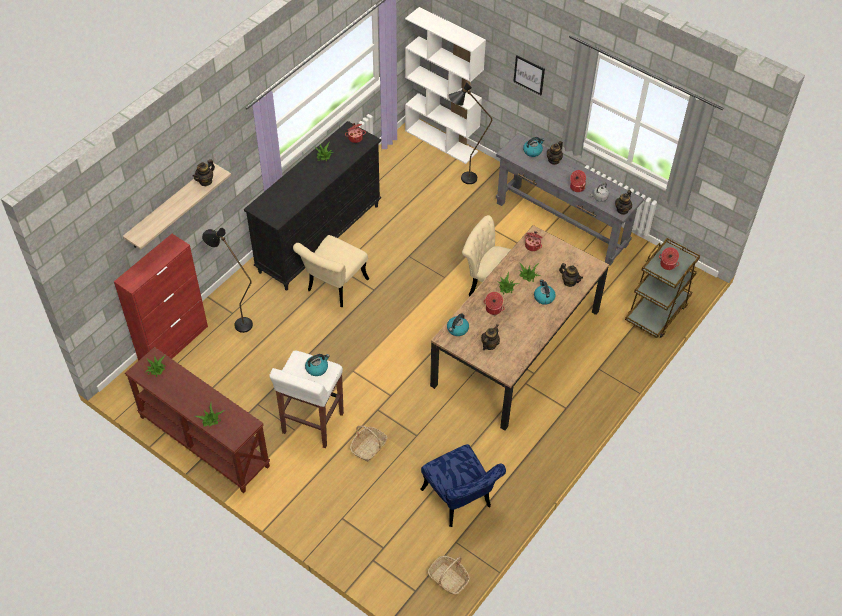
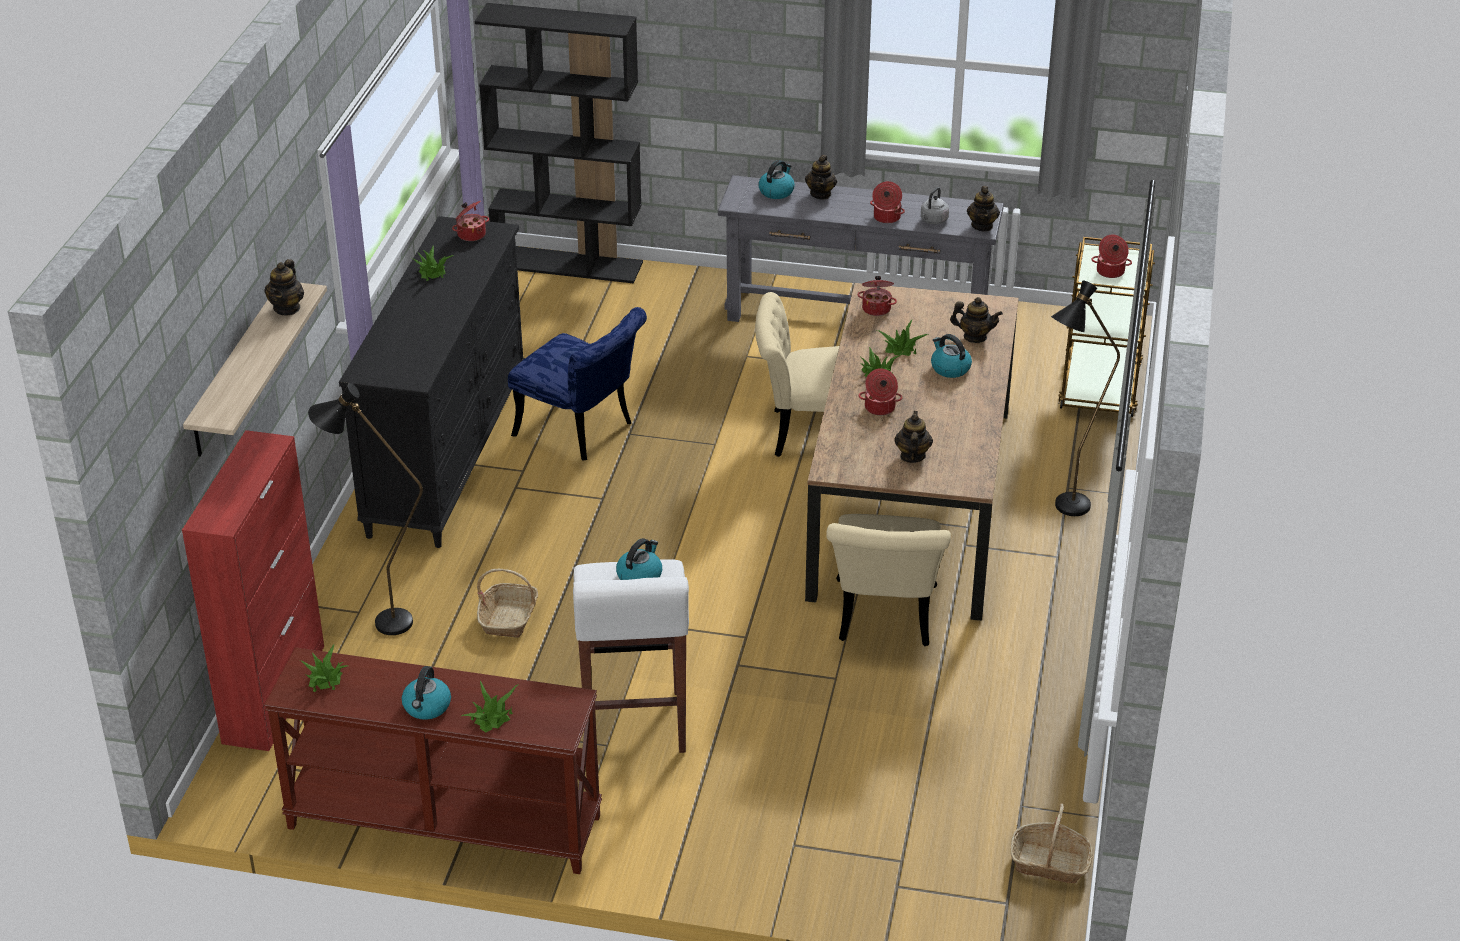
camera: 25 degrees left, 15 degrees down
(333, 287) = (525, 517): beige chair -> beige chair (884, 620)
(369, 447) = (763, 724): basket -> basket (509, 618)
(442, 141) = (569, 264): white bookcase -> black bookcase
(457, 329) = (841, 452): kettle -> kettle (427, 707)
(460, 502) = (984, 746): blue chair -> blue chair (582, 432)
(463, 180) = (645, 305): black floor lamp -> black floor lamp (1064, 511)
(529, 75) = (732, 56): picture -> none

